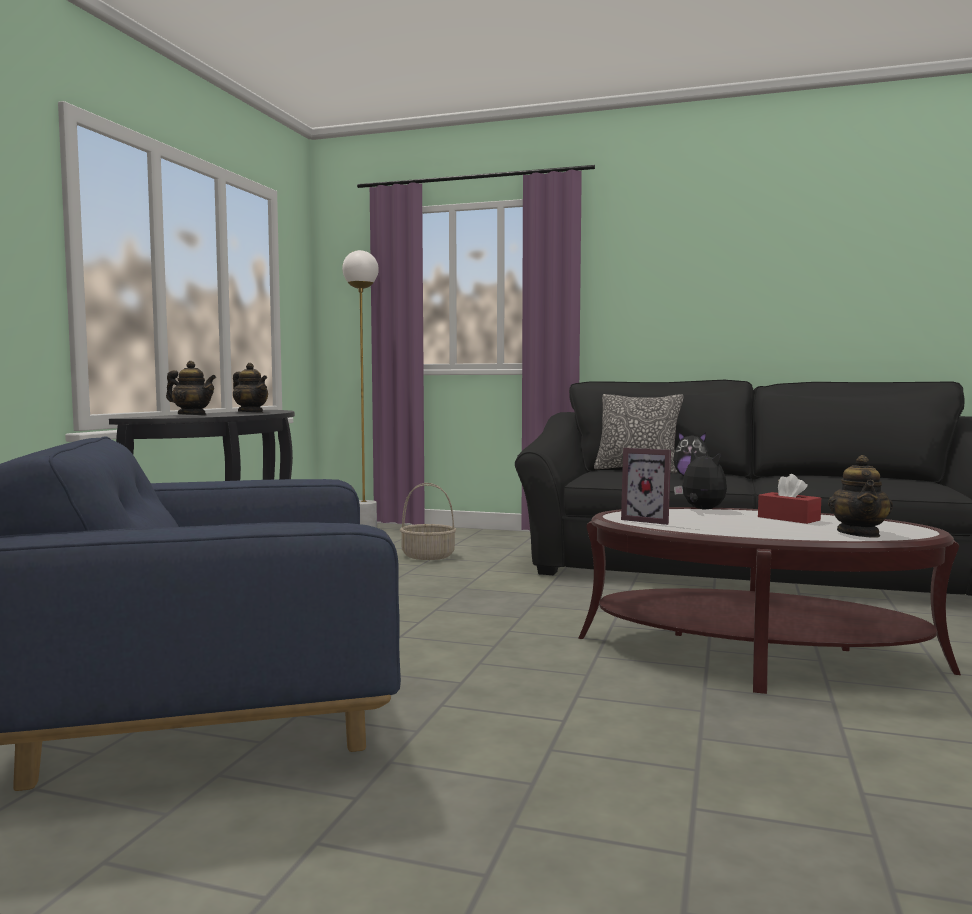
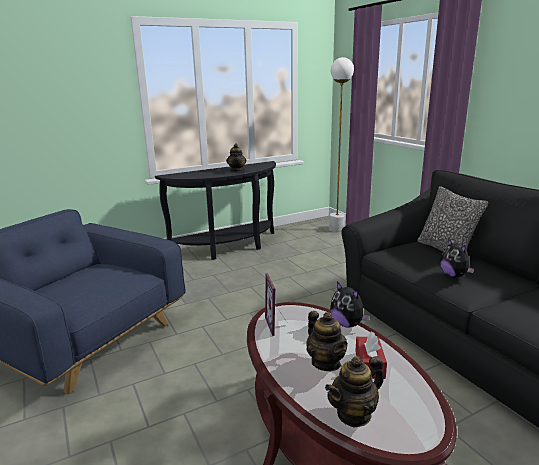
camera: 45 degrees right, 15 degrees up
(192, 415) = (195, 174): teapot -> teapot (326, 363)
(428, 556) = (324, 265): basket -> none
(701, 509) = (347, 324): plush toy -> plush toy turned 135 degrees clockwise

